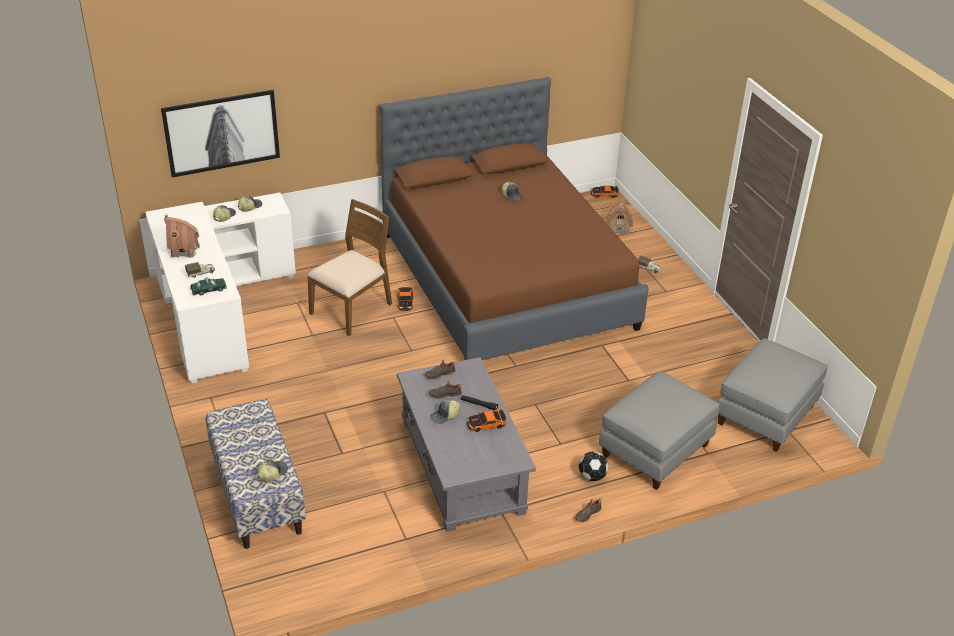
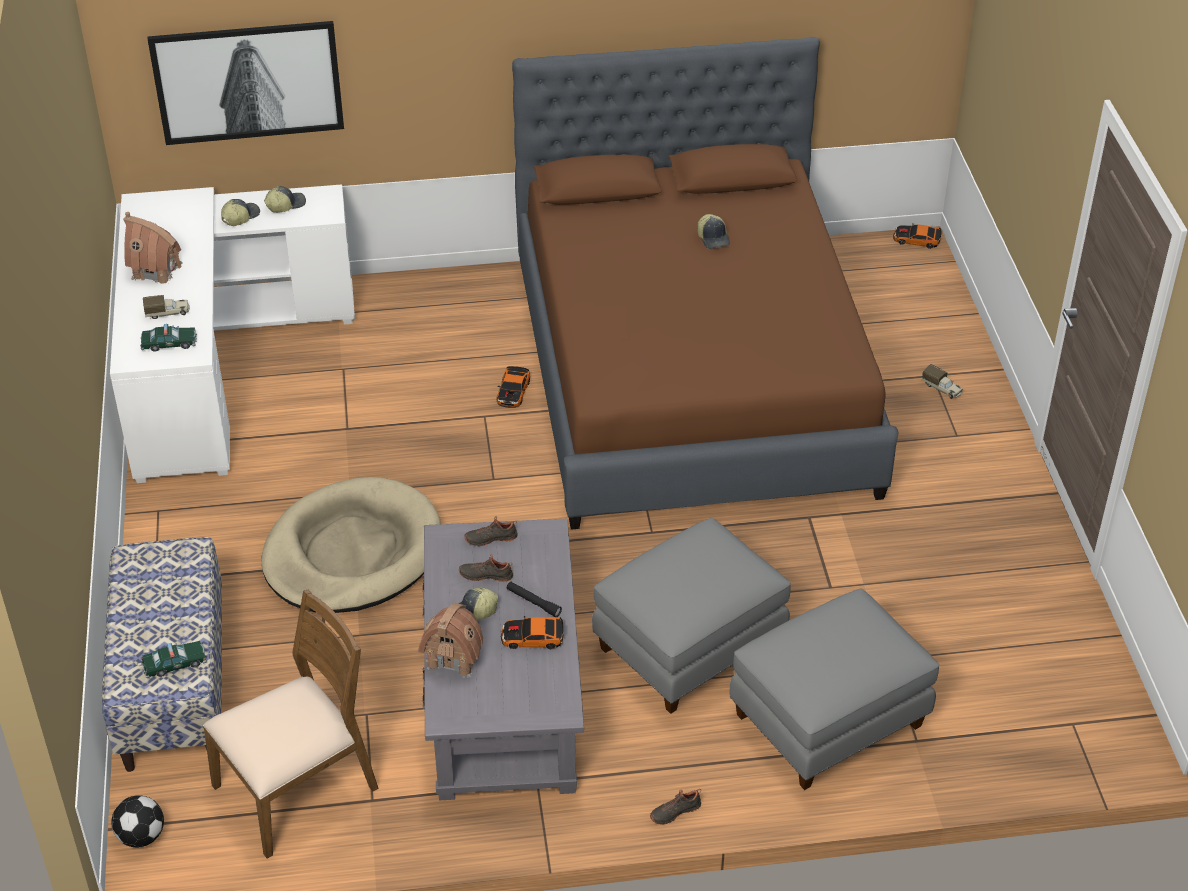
camera: 15 degrees right, 5 degrees up
(272, 473) = (175, 664): cap -> toy car
(341, 403) = (352, 553): none -> beige dog bed
(352, 309) = (425, 392): brown chair -> brown chair (298, 788)
(592, 476) = (706, 748): football -> football (140, 837)
(618, 229) = (916, 308): toy house -> toy house (454, 657)
(766, 415) = (1045, 690): grey ottoman -> grey ottoman (690, 648)

